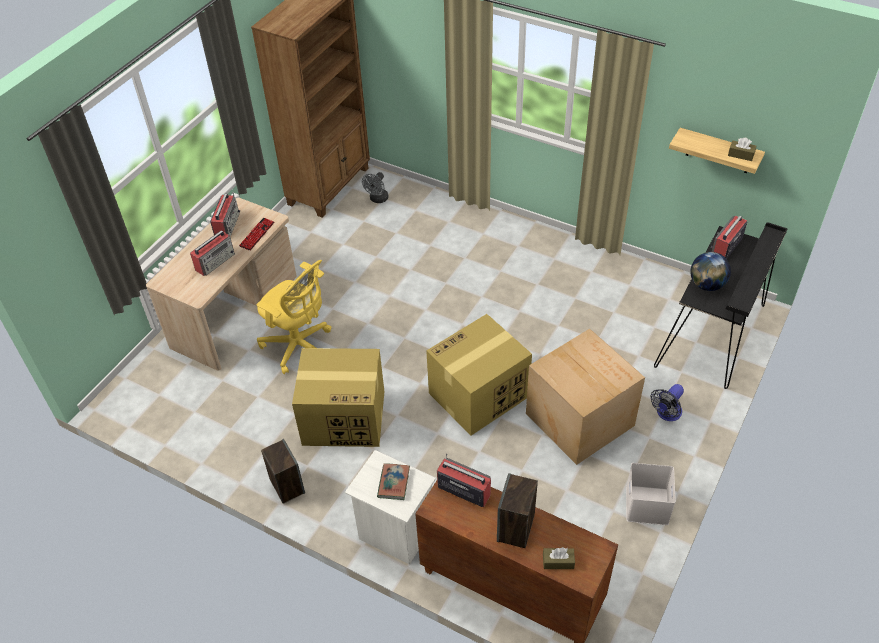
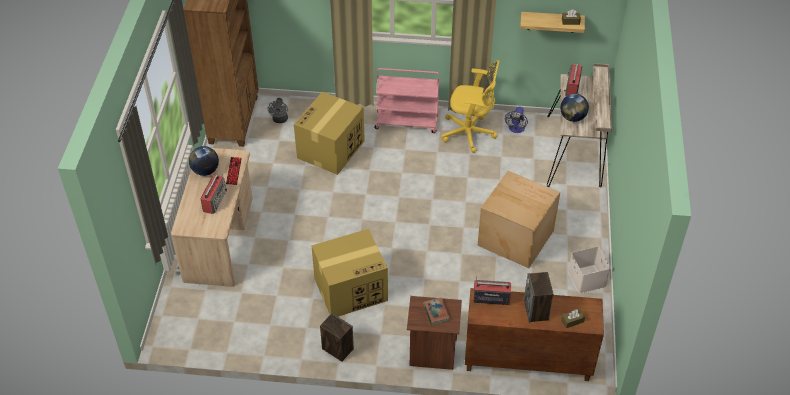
camera: 25 degrees left, 0 degrees up
(227, 225) = (205, 171): radio -> globe
(299, 347) = (286, 250): yellow office chair -> yellow office chair (470, 134)
(395, 533) = (432, 353): white nightstand -> brown nightstand
(478, 395) = (438, 243): cardboard box -> cardboard box (330, 150)
(520, 240) = (407, 122): none -> pink cart
(666, 414) = (570, 216): fan -> fan (516, 129)
(713, 335) = (575, 152): black desk -> beige desk

